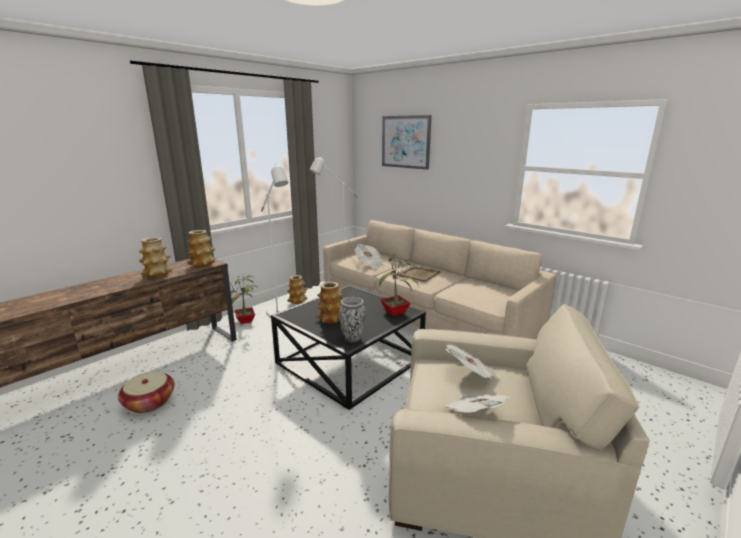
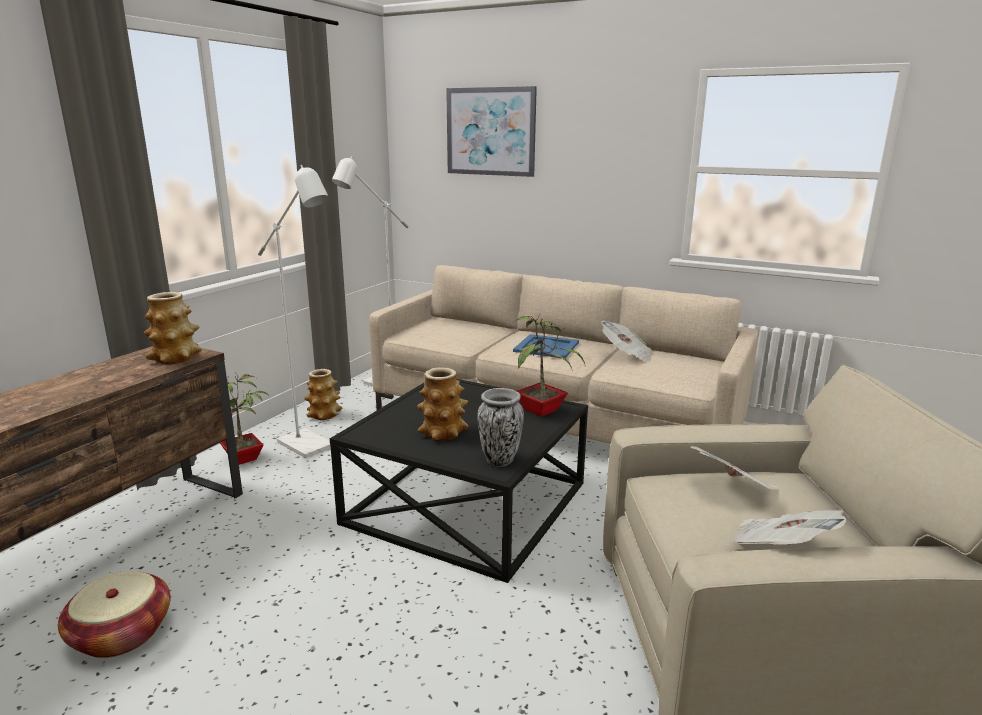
camera: 15 degrees left, 0 degrees up
(157, 274) = (94, 383): vase -> none
(369, 263) = (455, 337): newspaper -> newspaper (626, 355)
(419, 273) = (547, 347): beige tray -> blue tray

